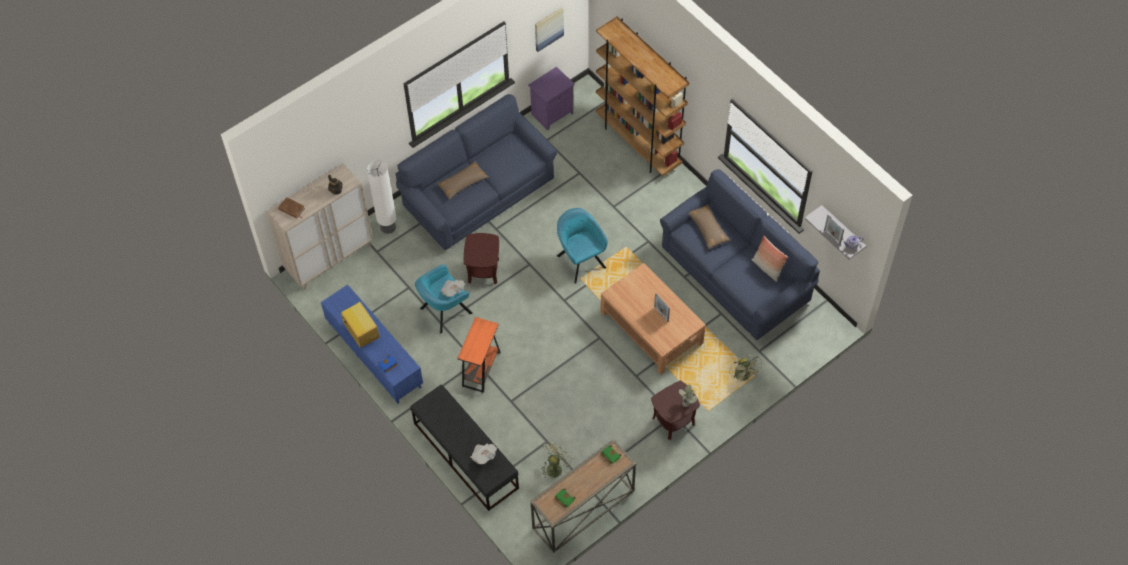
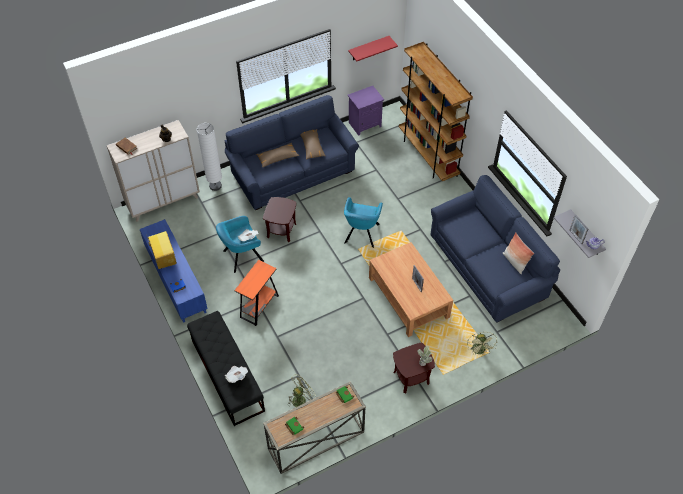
camera: 10 degrees right, 5 degrees down
(548, 29) = (368, 48): picture -> red shelf
(580, 260) = (361, 235): turquoise armchair -> turquoise armchair turned 150 degrees counterclockwise
(708, 229) = (470, 223): brown pillow -> brown pillow (312, 147)

